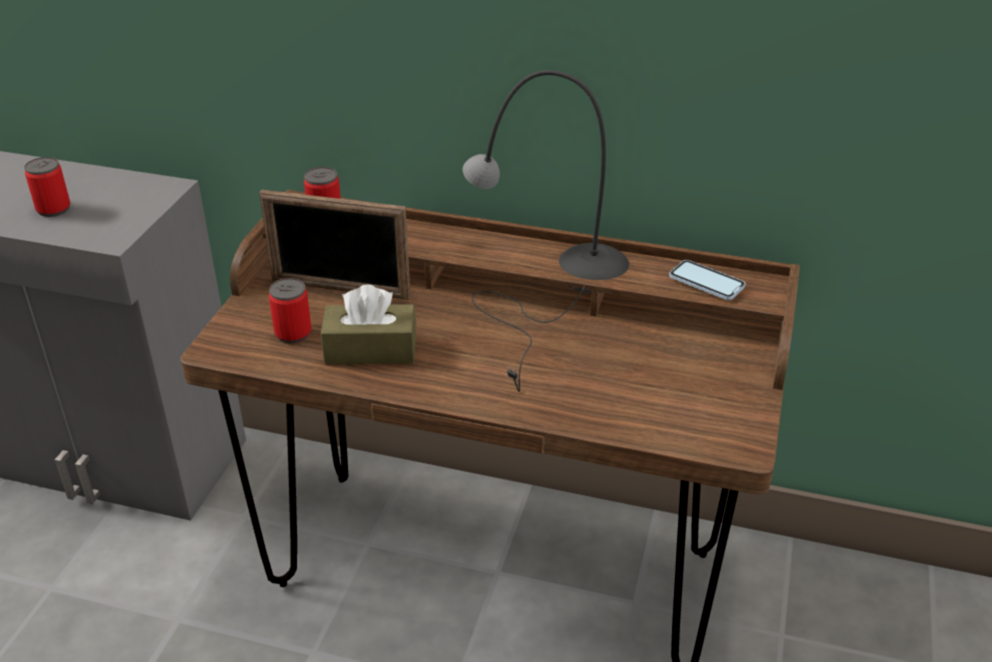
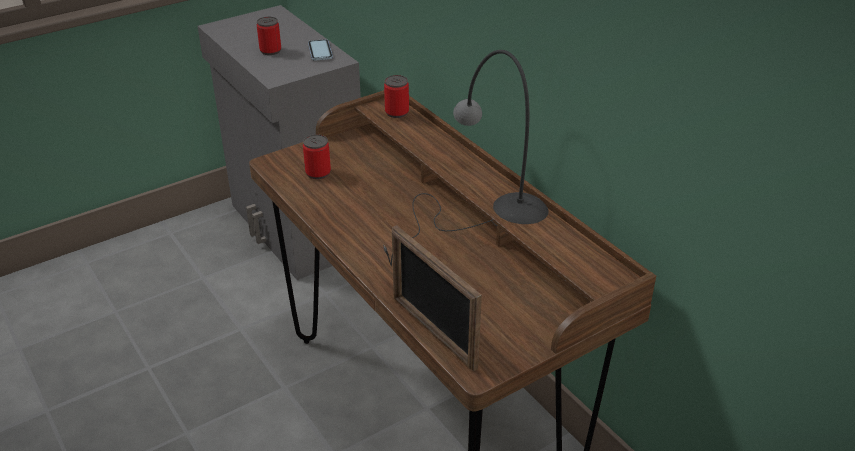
camera: 40 degrees right, 0 degrees up
(340, 289) = (373, 160): picture frame -> picture frame (433, 332)
(370, 349) = (344, 201): brown tissue box -> none
(706, 282) = (574, 255): phone -> phone (320, 51)

